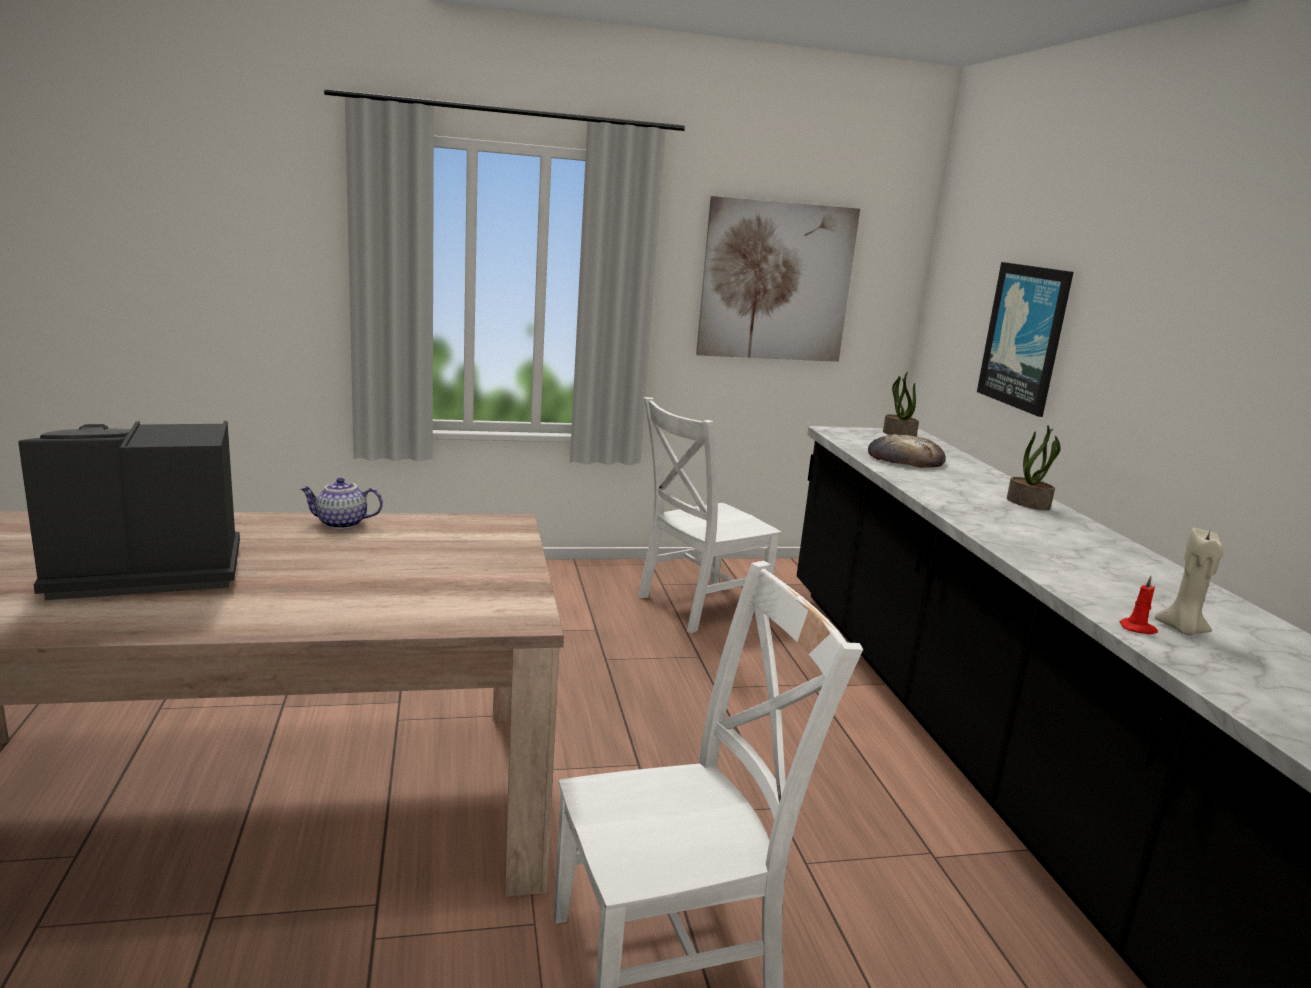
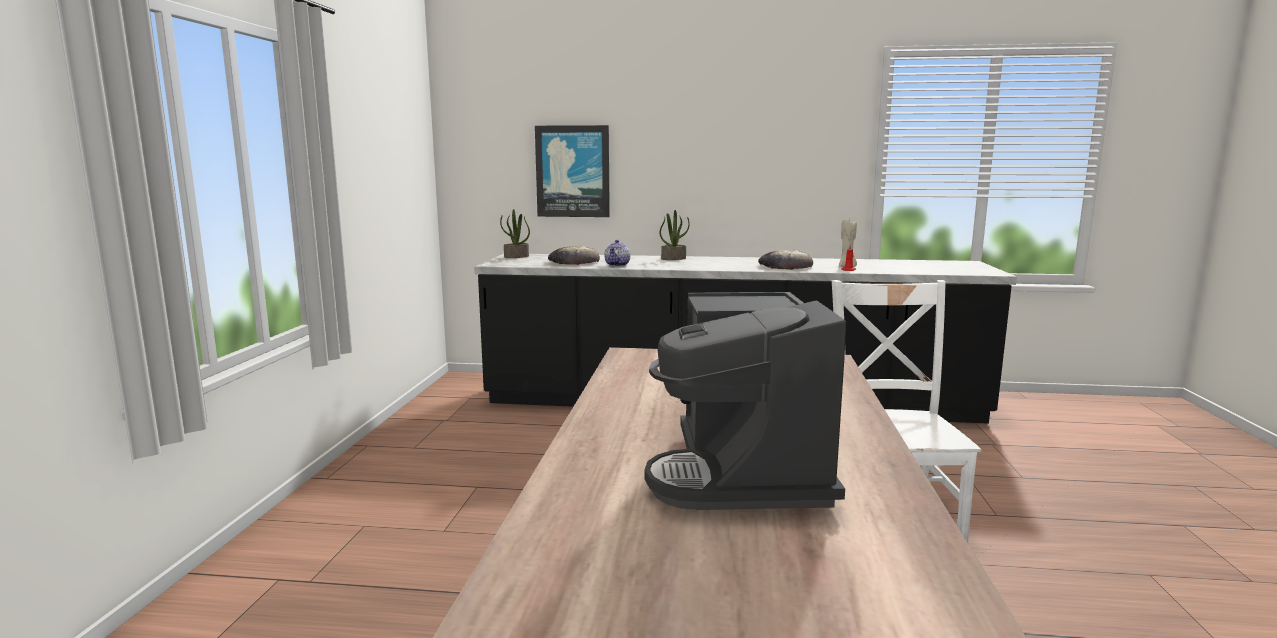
camera: 70 degrees left, 5 degrees down
(341, 524) = (615, 400): teapot -> teapot (618, 265)
(698, 606) = (469, 441): white chair -> none
(776, 282) = (378, 157): picture -> none
(1087, 576) = (785, 266): none -> bread

